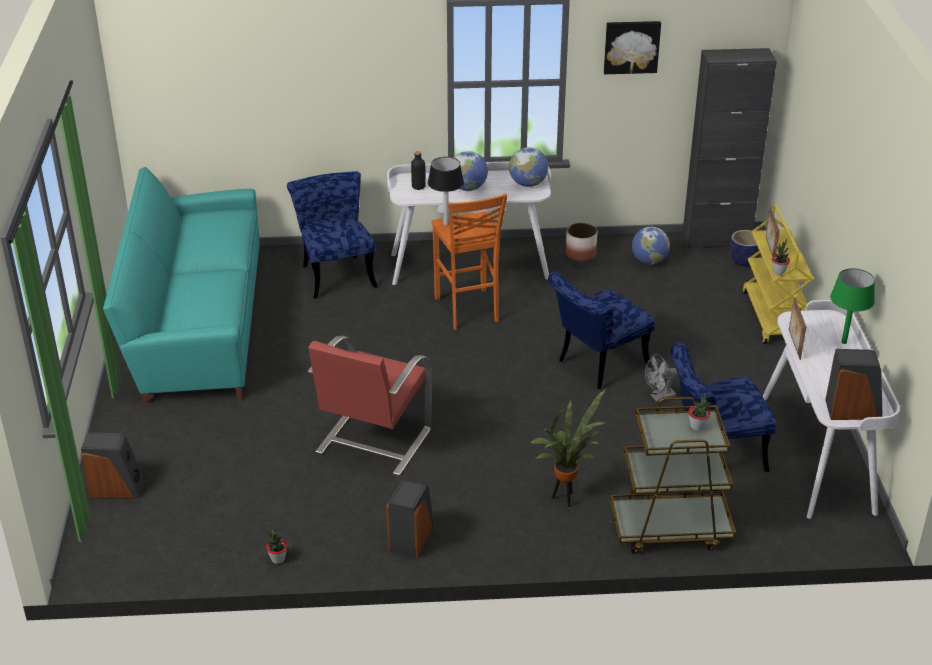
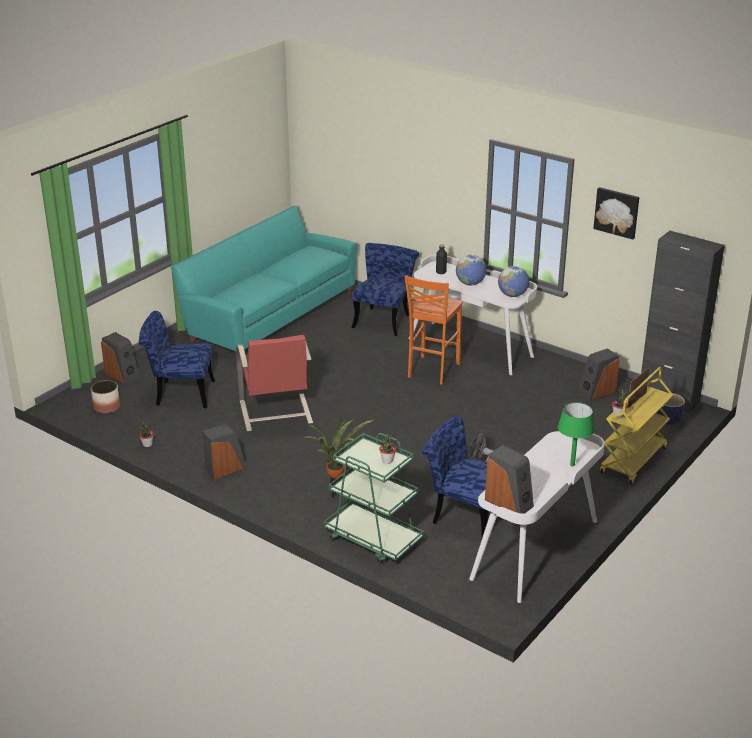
camera: 40 degrees right, 5 degrees down
(373, 441) = (275, 413): red armchair -> red armchair turned 75 degrees counterclockwise
(446, 223) = (427, 298): table lamp -> none
(580, 254) = (554, 369): planter -> planter (106, 407)
(596, 365) = (466, 434): blue chair -> blue chair (179, 394)
(649, 261) = (597, 392): globe -> speaker
(670, 529) = (373, 539): brown cart -> green cart
(793, 344) = (534, 451): picture frame -> none

